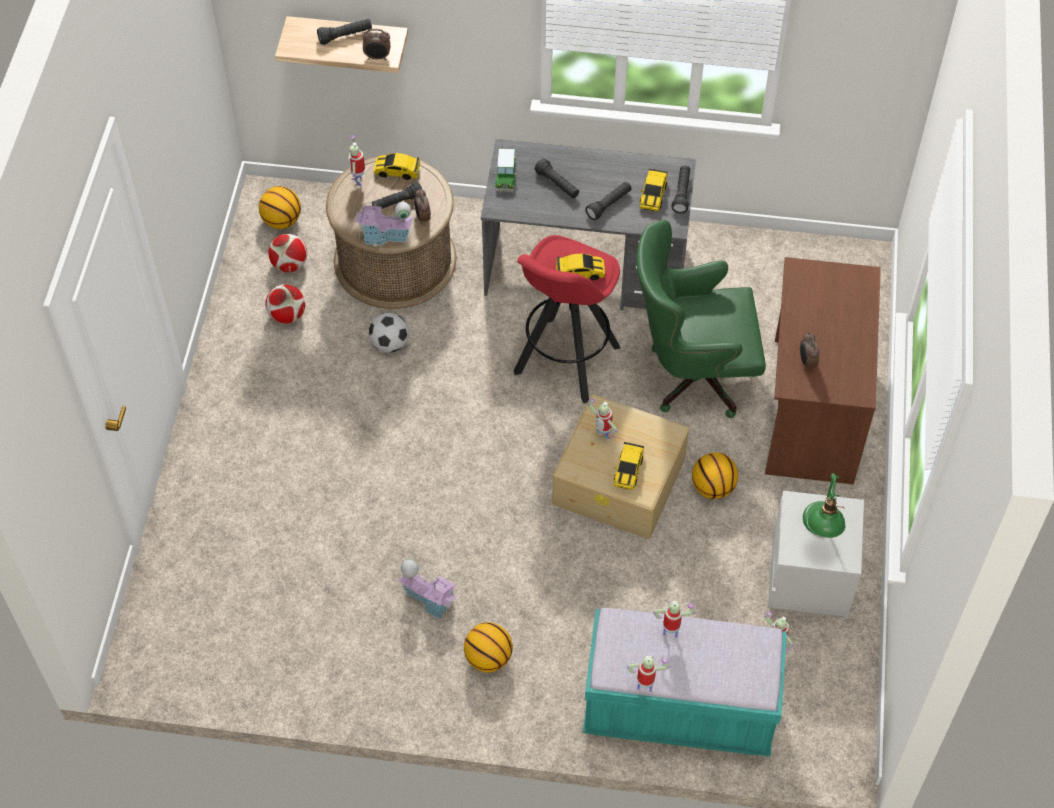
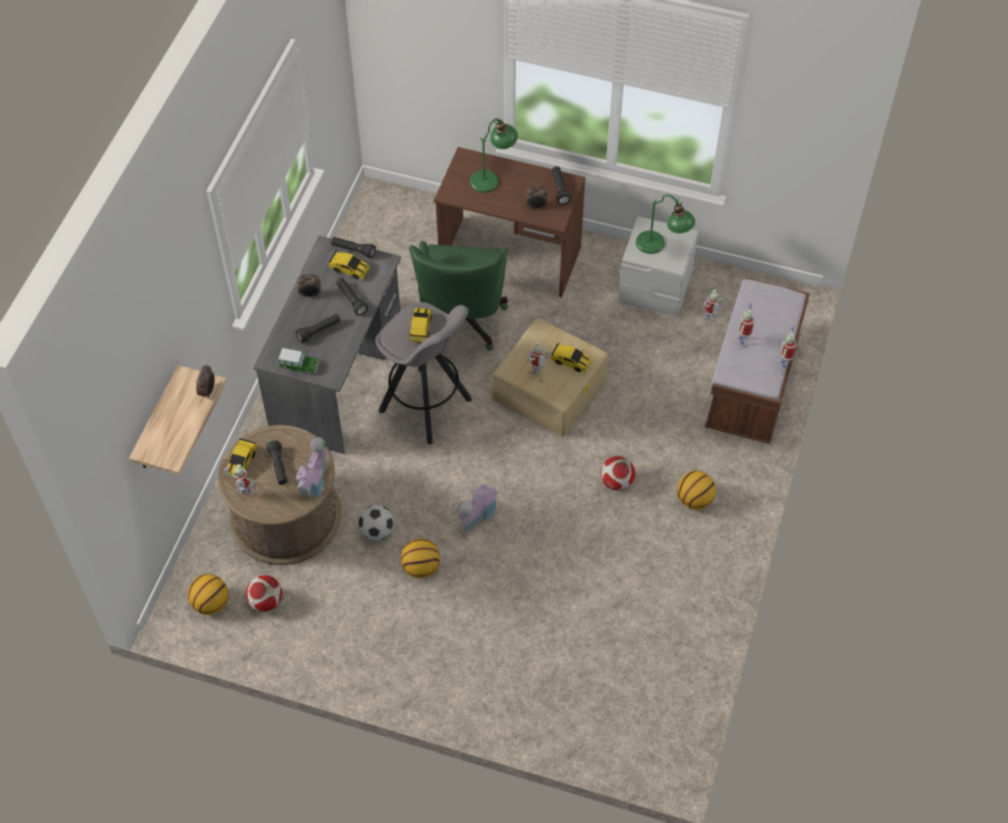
camera: 80 degrees left, 0 degrees up
(287, 315) = (324, 609): football -> football (616, 482)
(345, 36) = (172, 413): black flashlight -> black flashlight (559, 189)
(422, 217) = (301, 450): alarm clock -> alarm clock (310, 295)
(430, 600) = (637, 533): toy house -> toy house (477, 515)
(564, 362) = (427, 407): red stool -> grey stool
(679, 709) = (751, 386): turquoise bench -> brown bench
(712, 487) = (567, 331): basketball -> basketball (421, 568)
(846, 309) = (493, 174): none -> green table lamp

